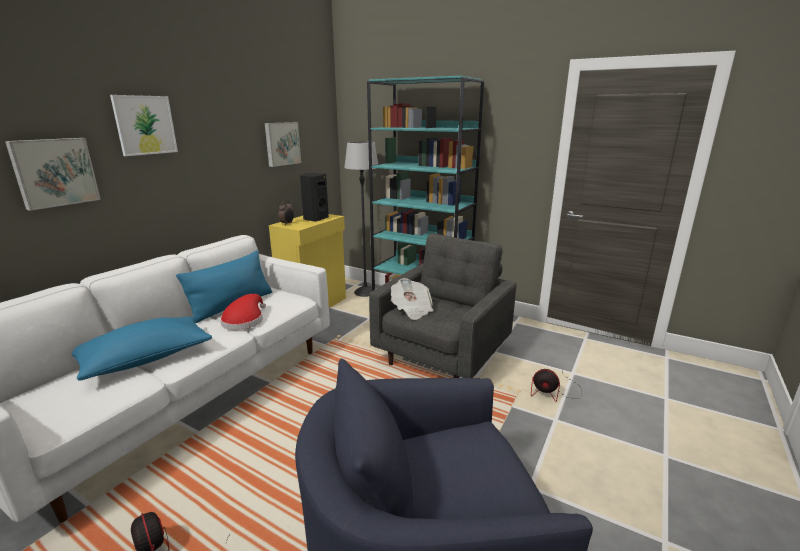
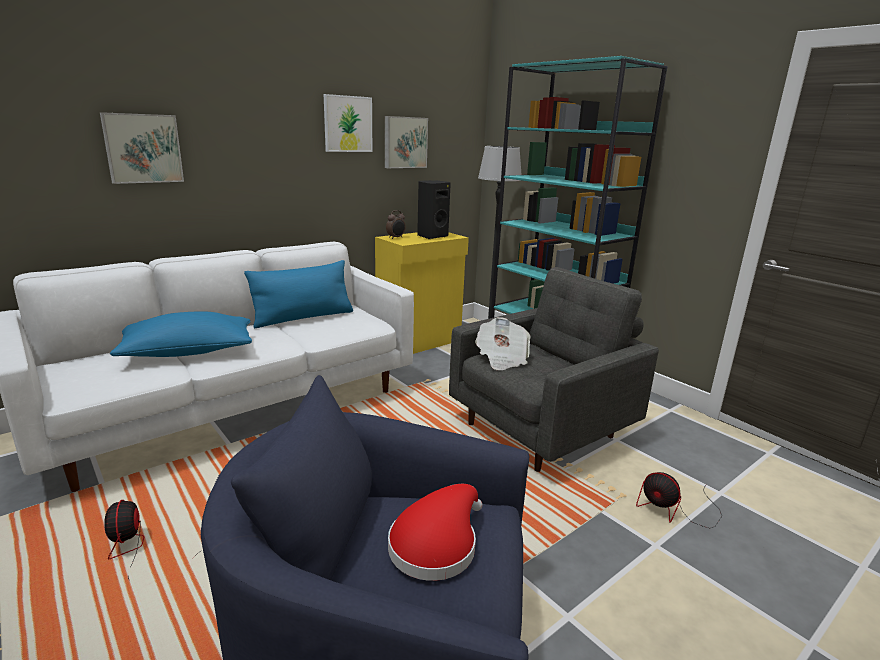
camera: 20 degrees right, 0 degrees up
(145, 125) = (242, 107): picture -> picture (348, 124)
(244, 320) = (304, 334): red hat -> red hat (436, 544)

